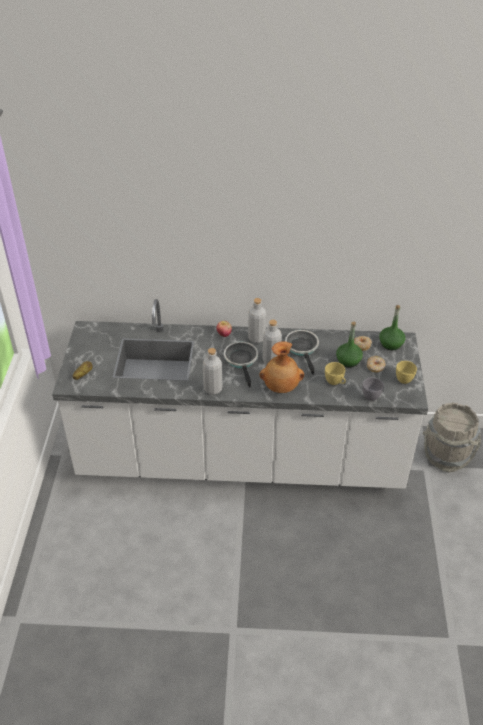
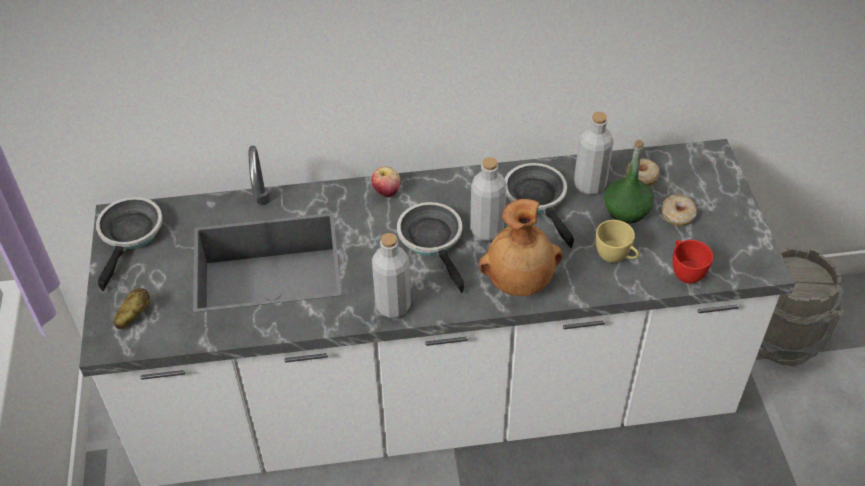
camera: 10 degrees left, 5 degrees up
(89, 337) = (130, 235): none -> frying pan
(256, 338) = (448, 190): grey bottle -> grey bottle (589, 185)
(370, 395) = (685, 272): grey cup -> red cup
(391, 344) = (692, 167): green bottle -> none
(403, 378) = (733, 229): yellow cup -> none

